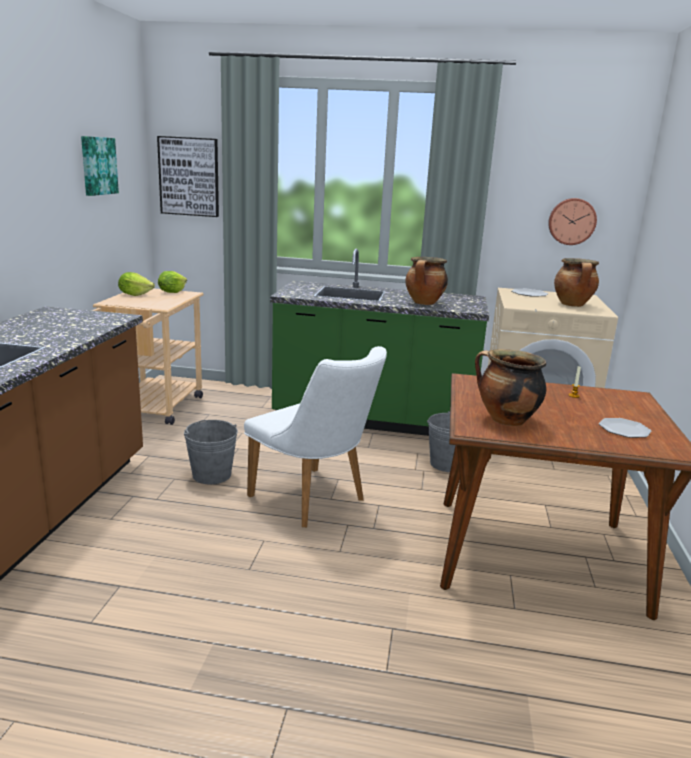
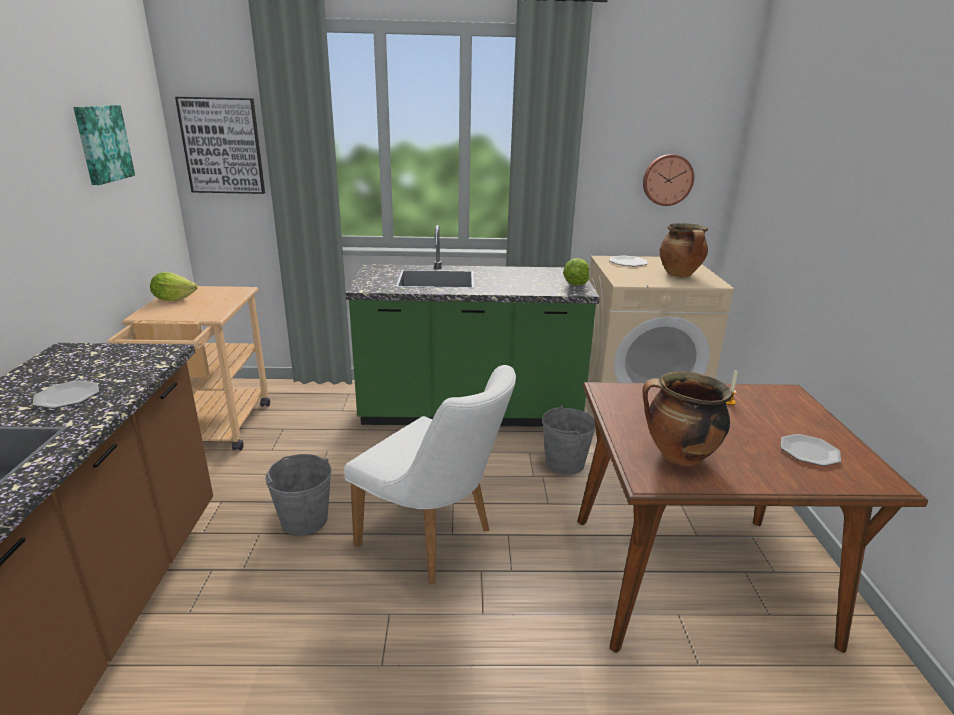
camera: 10 degrees left, 5 degrees up
(48, 333) = (67, 396): none -> plate
(172, 292) = (219, 290): lettuce -> lettuce (575, 284)
(424, 303) = (523, 286): cooking pot -> none

